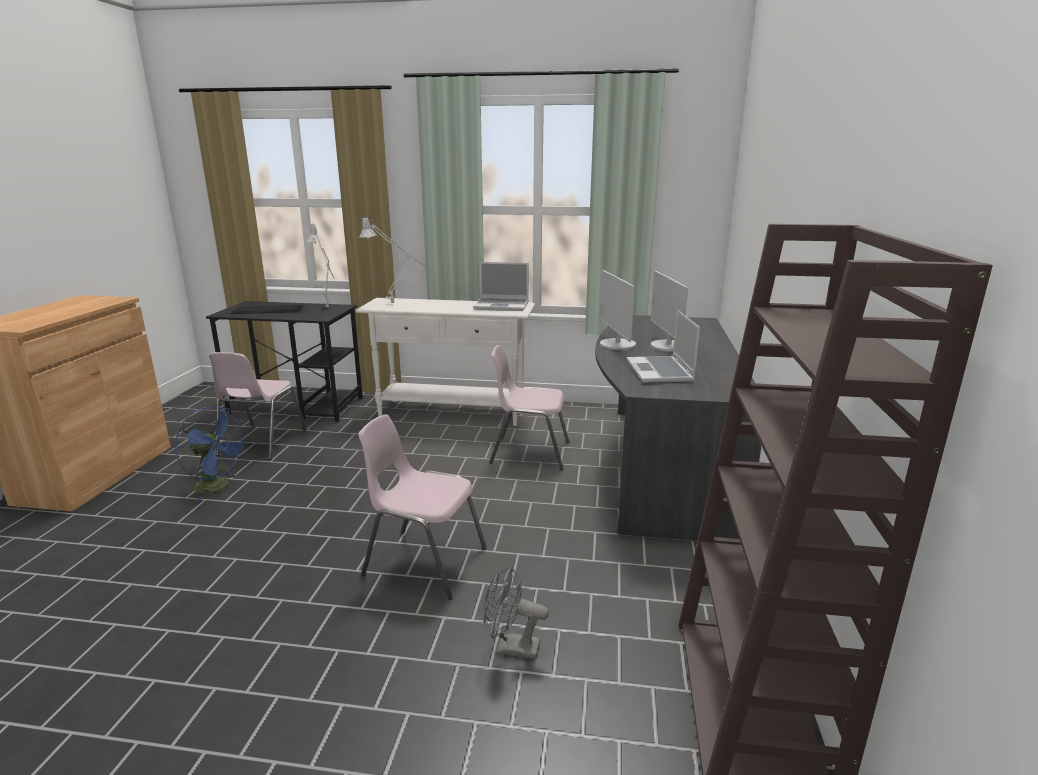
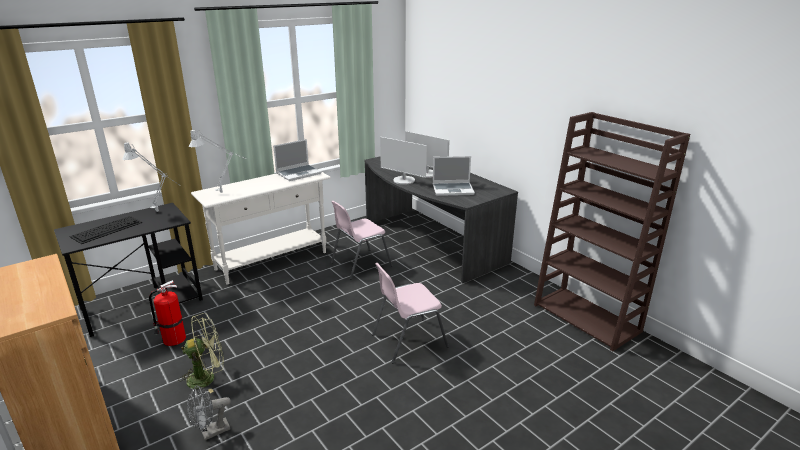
camera: 45 degrees left, 5 degrees up
(219, 487) = (207, 377): blue fan -> green fan
(261, 443) = (173, 339): pink chair -> fire extinguisher
(511, 648) = (499, 348): grey fan -> grey fan (211, 432)
(660, 371) = (453, 190): laptop -> laptop turned 45 degrees counterclockwise

